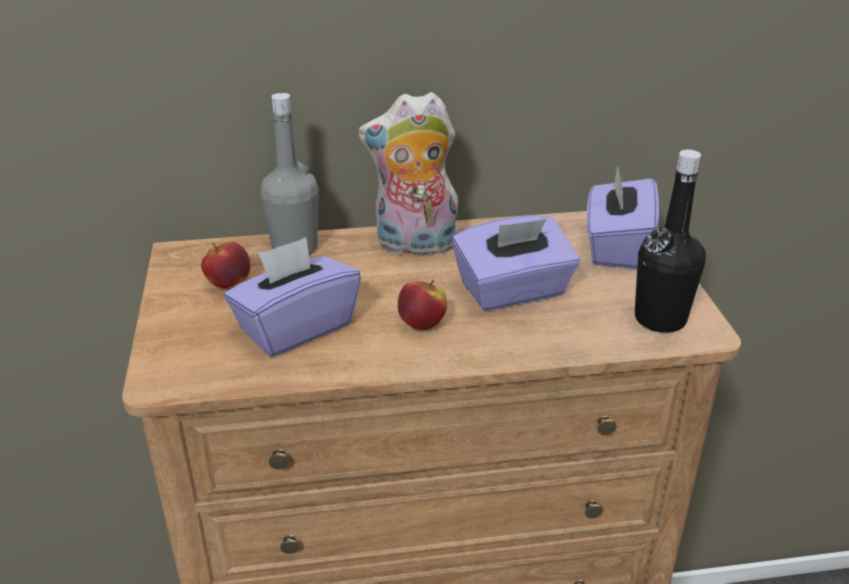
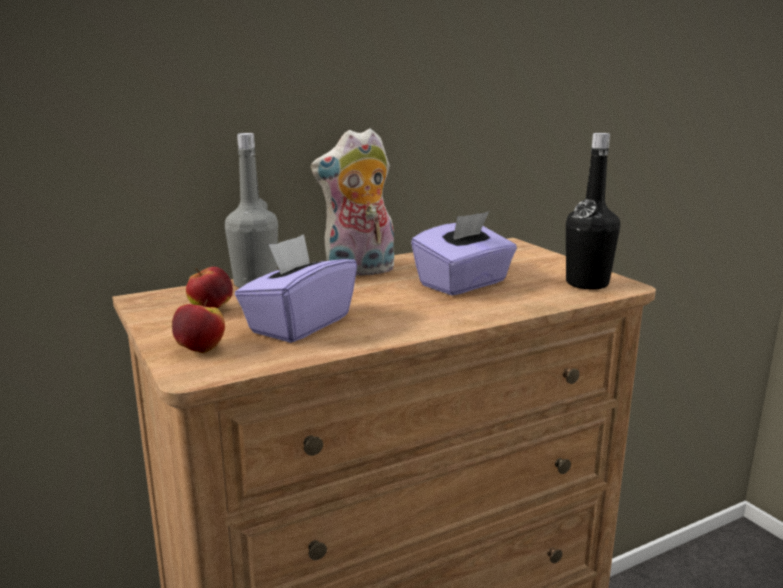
camera: 20 degrees left, 15 degrees down
(422, 324) = (408, 309): apple -> apple (200, 350)
(616, 247) = (516, 256): purple tissue box -> none

